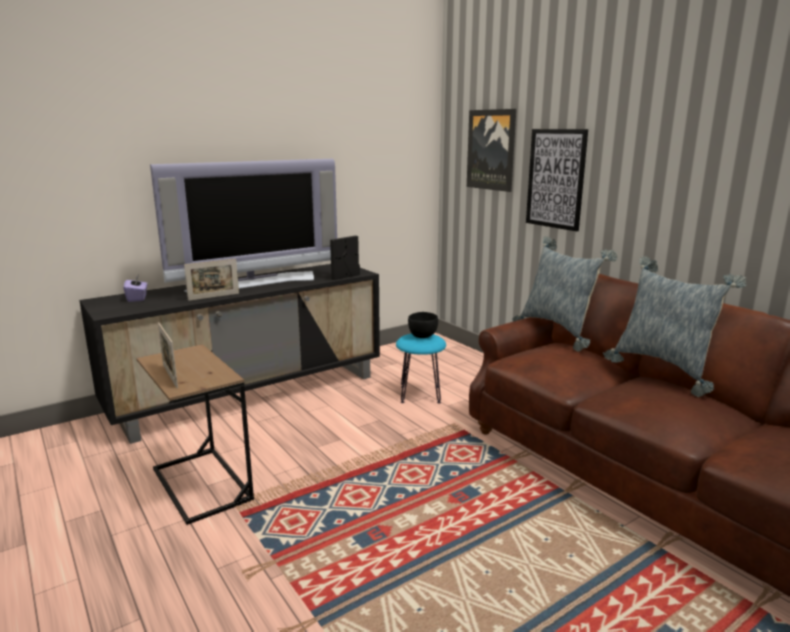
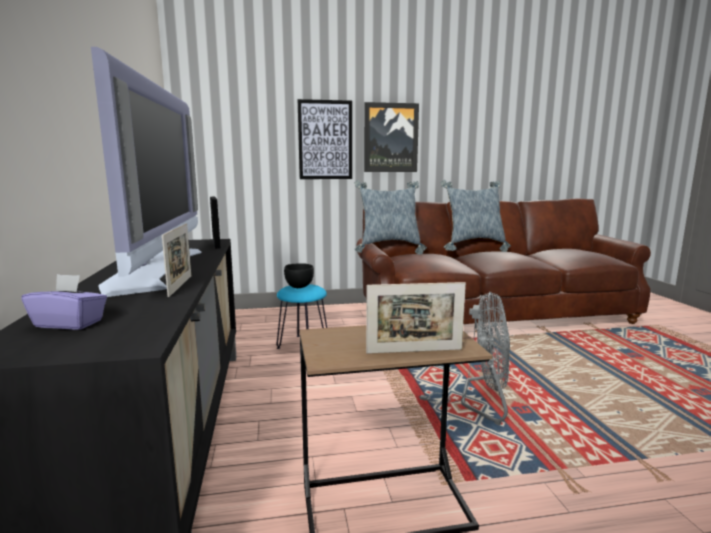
camera: 65 degrees left, 5 degrees down
(385, 504) = (478, 397): none -> grey fan
(491, 150) = (247, 117): picture -> picture (390, 138)

